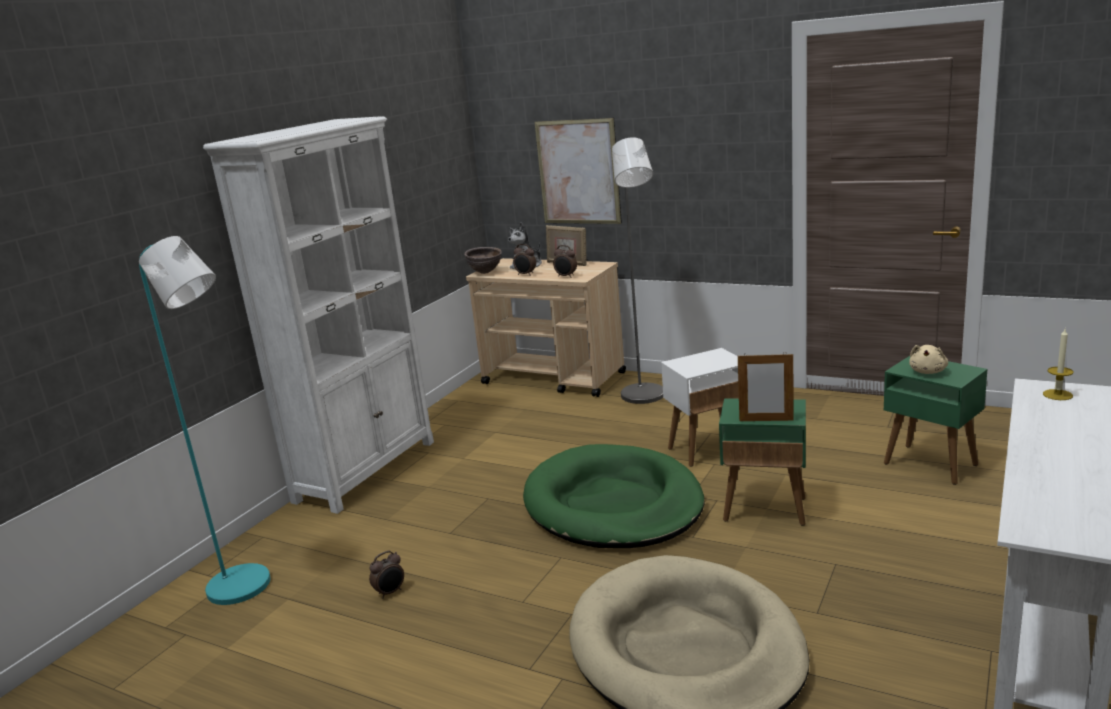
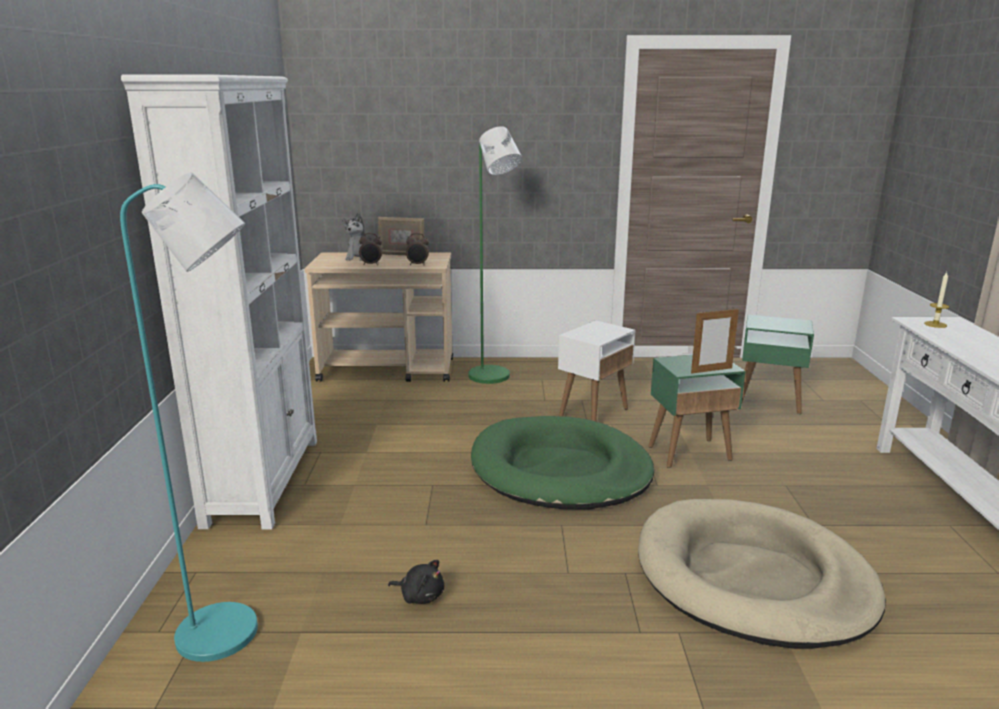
camera: 30 degrees left, 0 degrees up
(390, 592) = (420, 596): alarm clock -> black plush toy
(485, 272) = (322, 264): brown bowl -> none
(578, 172) = (412, 164): picture -> none
(644, 398) = (493, 378): grey floor lamp -> green floor lamp
(928, 371) = (776, 325): beige plush toy -> none

